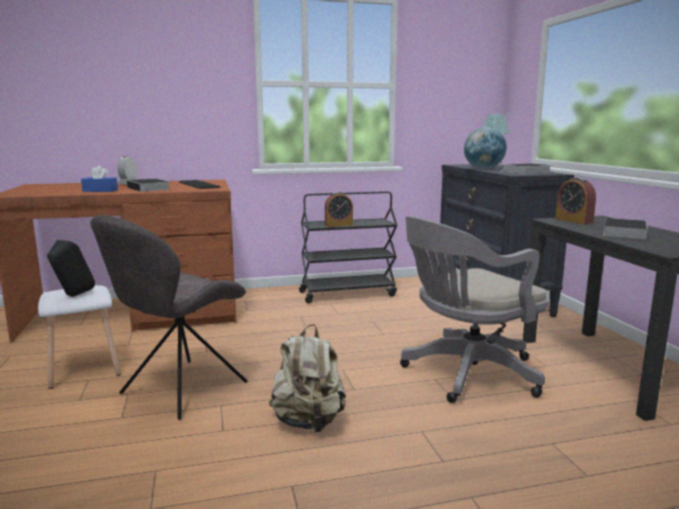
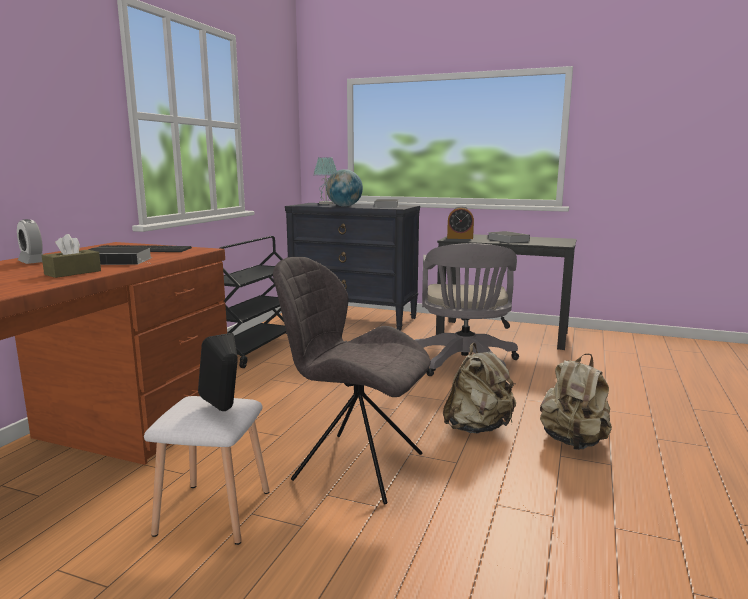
camera: 55 degrees left, 0 degrees up
(100, 191) = (73, 273): blue tissue box -> brown tissue box
(180, 390) = (354, 465): grey chair -> grey chair turned 135 degrees clockwise
(337, 488) = (573, 442): none -> beige backpack
(338, 225) = (252, 276): alarm clock -> none

